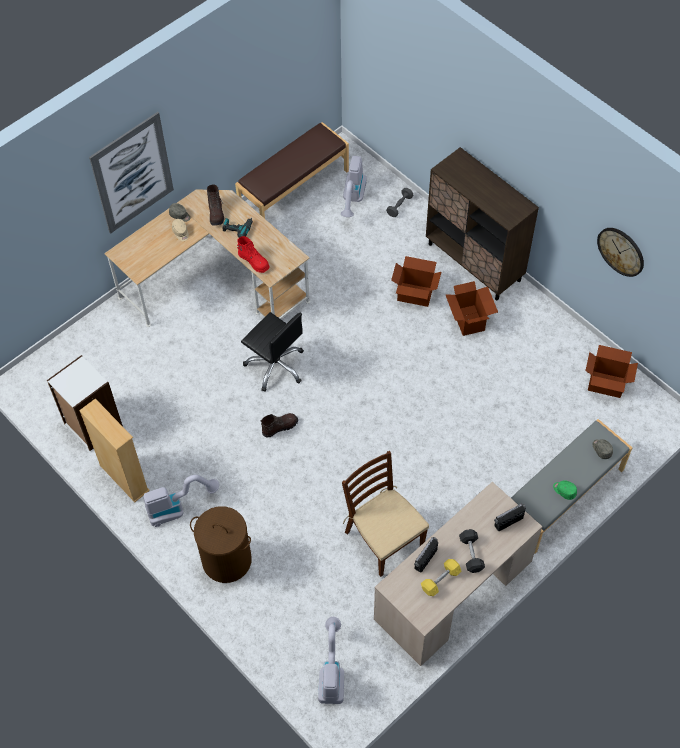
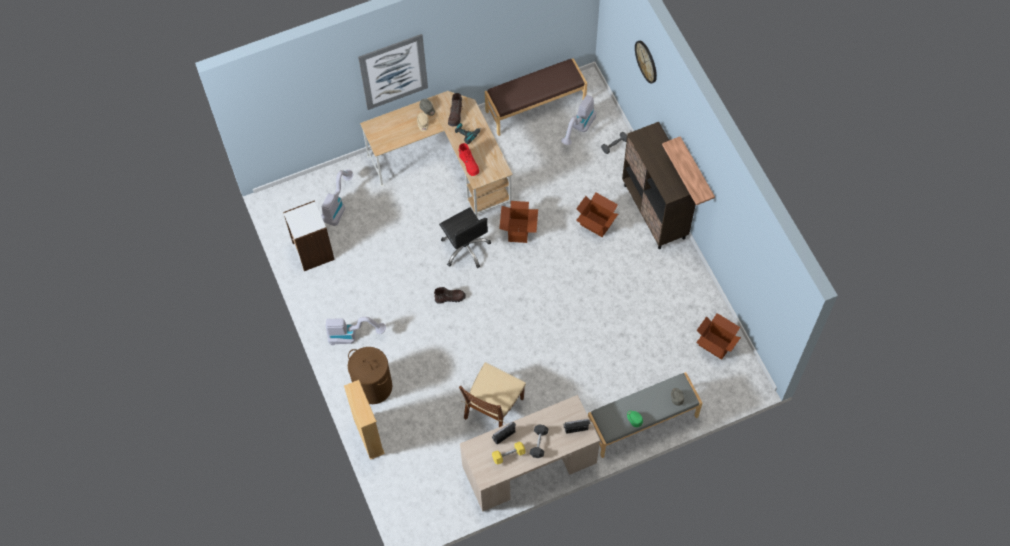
camera: 20 degrees right, 5 degrees up
(124, 478) = (321, 300): beige bookcase -> beige bookcase (369, 436)
(331, 672) = (417, 493): vacuum cleaner -> vacuum cleaner (337, 206)
(383, 538) = (493, 409): brown chair -> brown chair turned 135 degrees counterclockwise
(469, 320) = (630, 258): cardboard box -> cardboard box (519, 230)
(531, 183) = (696, 171): none -> shelf
(621, 251) = (741, 249): wall clock -> wall clock (646, 61)

